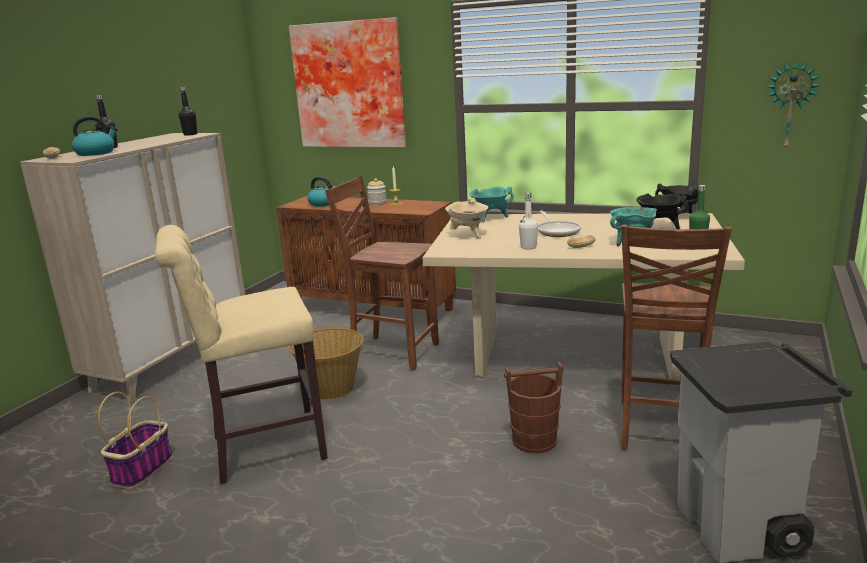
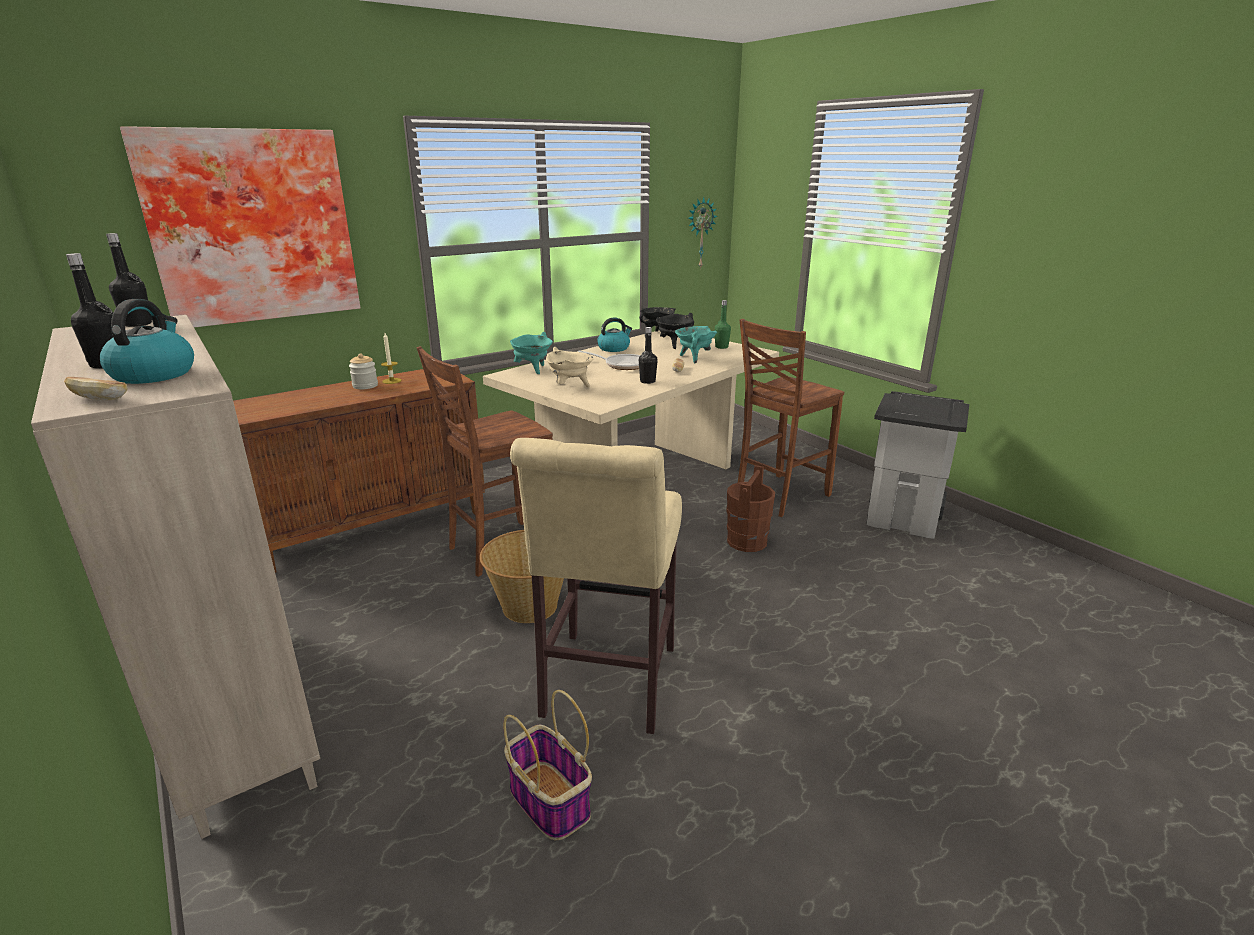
camera: 60 degrees left, 5 degrees up
(323, 204) = (290, 405): kettle -> kettle (614, 348)
(528, 247) = (647, 381): white bottle -> black bottle
(659, 430) = (779, 496): brown chair -> brown chair turned 90 degrees clockwise

